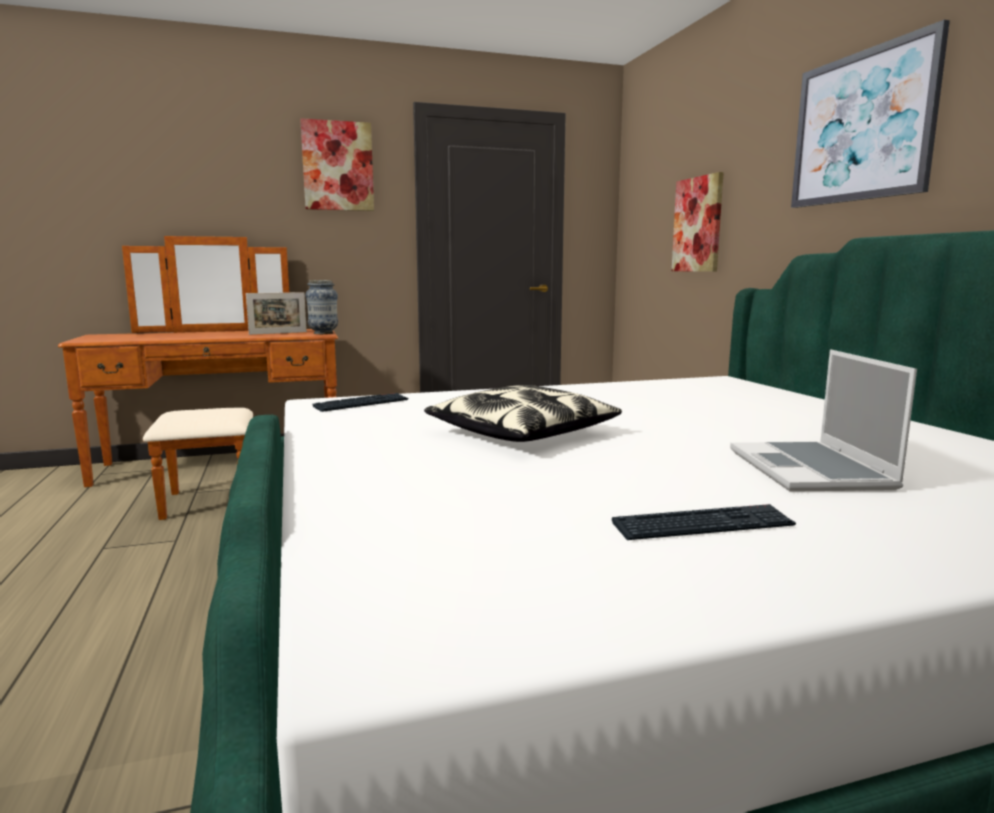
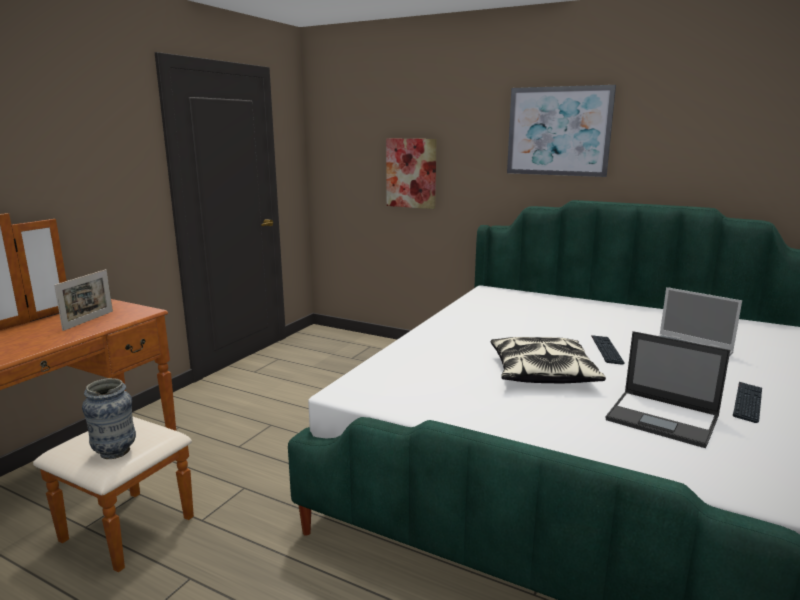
camera: 45 degrees left, 5 degrees up
(323, 333) = (142, 310): vase -> vase (115, 452)
(338, 166) = (93, 121): picture -> none
(361, 404) = (381, 381): keyboard -> keyboard (606, 350)
(510, 494) = (663, 419): none -> laptop

